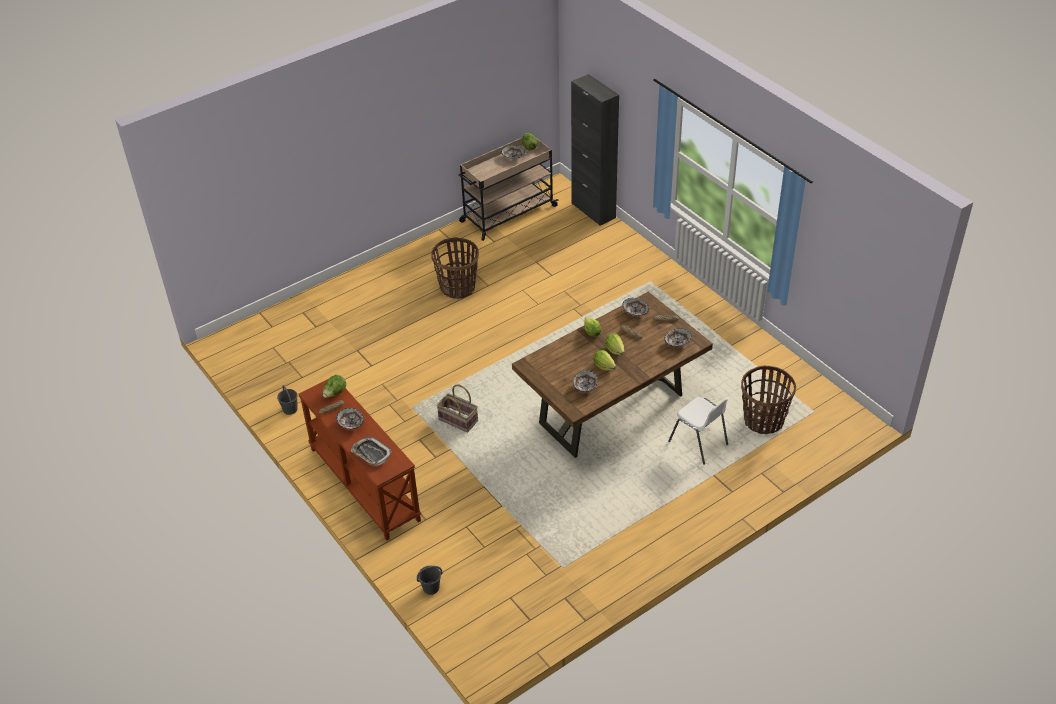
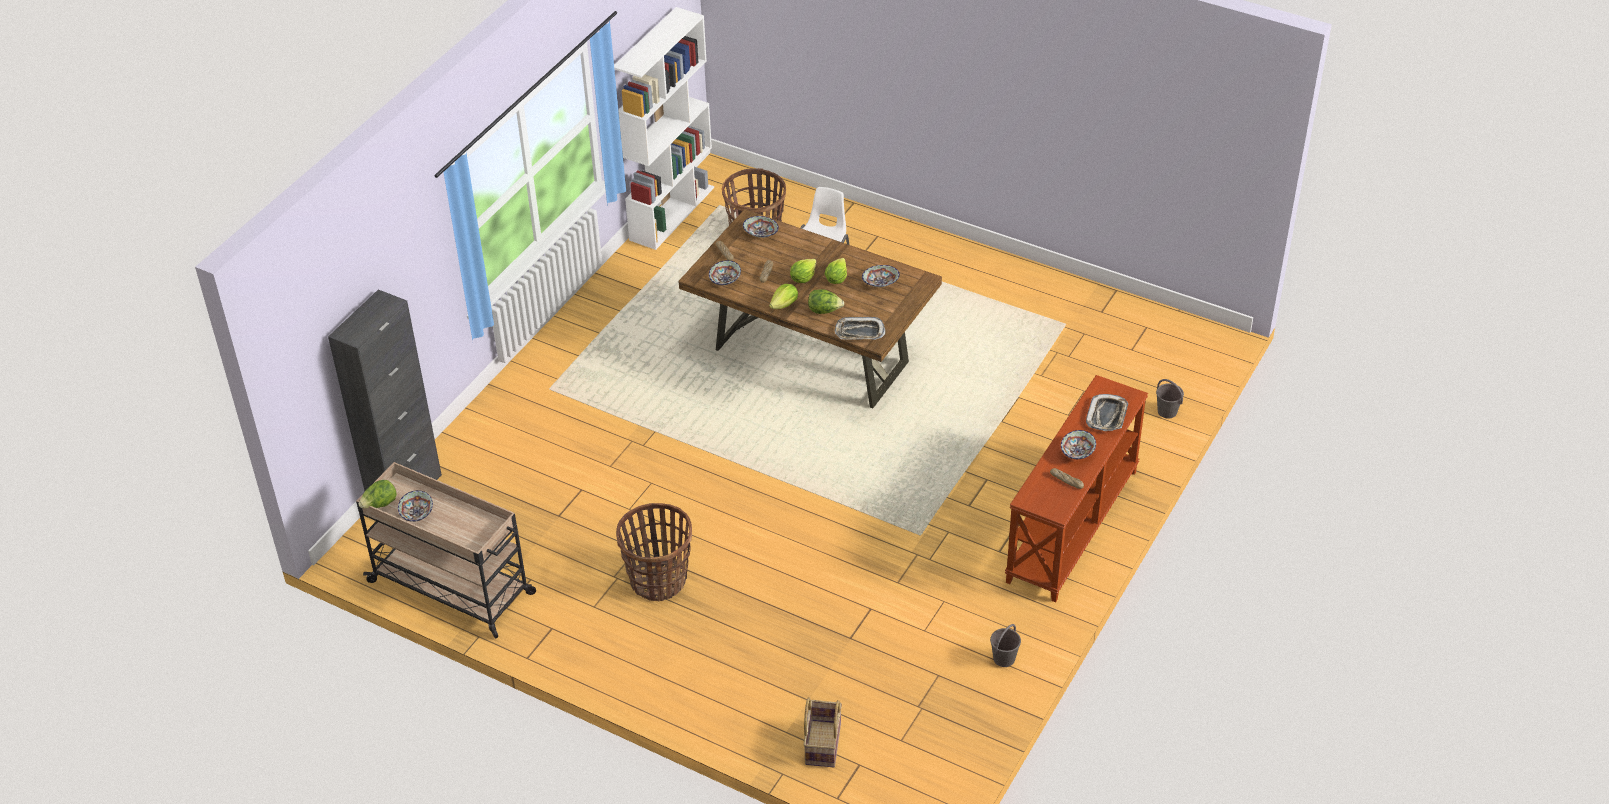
camera: 115 degrees left, 0 degrees up
(335, 393) = (1039, 489): lettuce -> lettuce (824, 310)
(458, 420) = (913, 481): basket -> basket (822, 743)
(540, 360) = (859, 332): none -> tray
(815, 383) = (672, 213): none -> white bookcase

